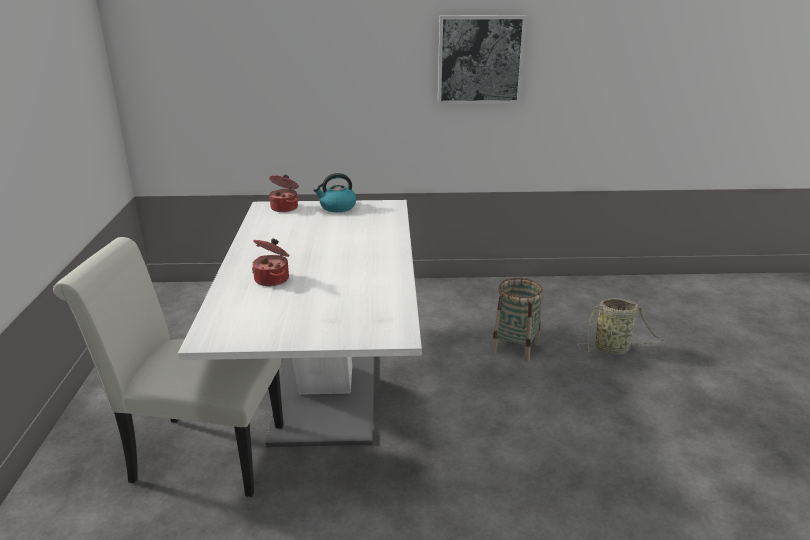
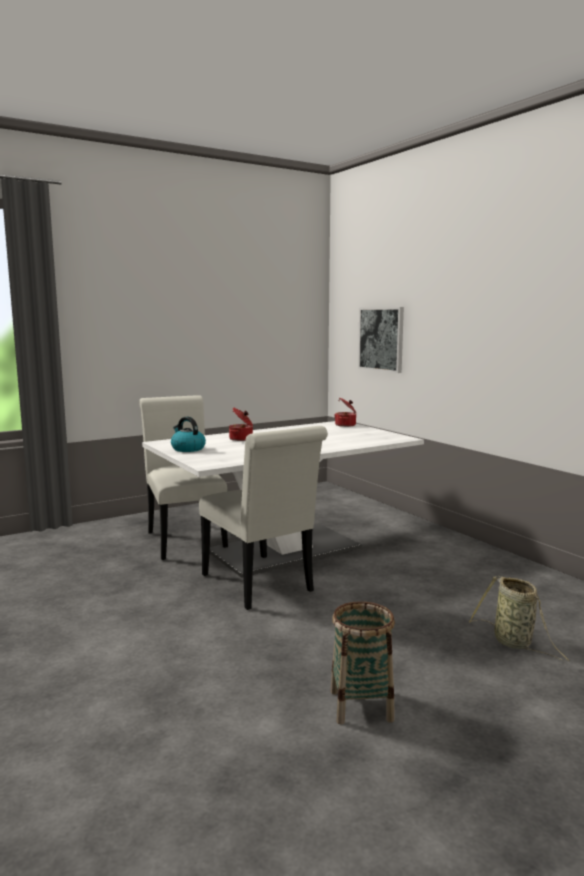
camera: 60 degrees right, 15 degrees down
(337, 207) = (371, 431): kettle -> kettle (187, 449)
(408, 438) = (260, 586): none -> white chair
(480, 59) = (536, 328): picture -> picture (381, 339)
(515, 348) = (435, 597): basket -> basket (361, 706)

